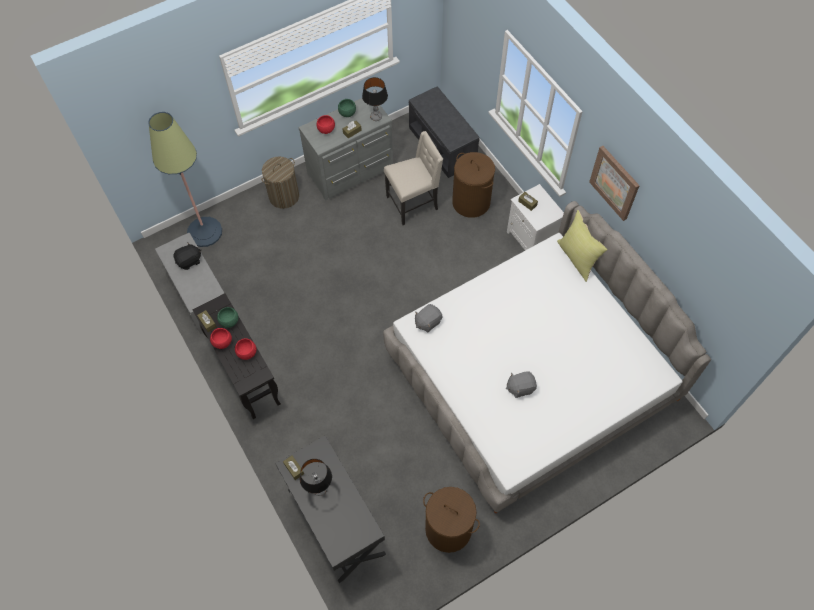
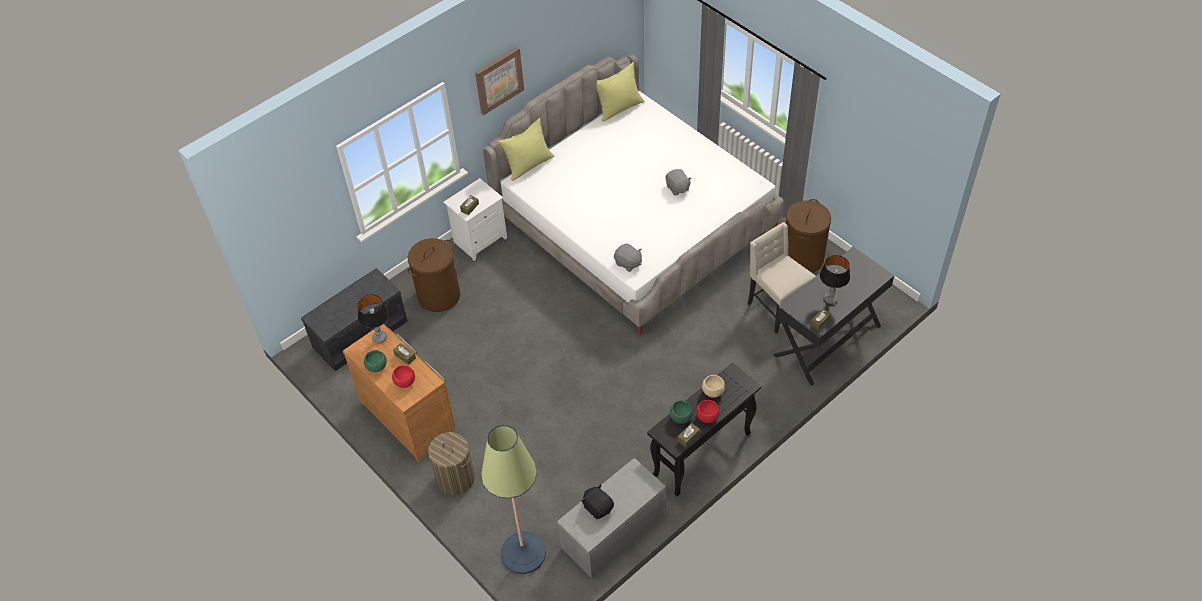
camera: 100 degrees left, 10 degrees down
(247, 353) = (713, 392): red bowl -> beige bowl
(352, 172) = (409, 415): grey dresser -> brown dresser
(413, 203) = (447, 347): beige chair -> beige chair (776, 308)
(654, 355) = (619, 108): none -> yellow pillow

